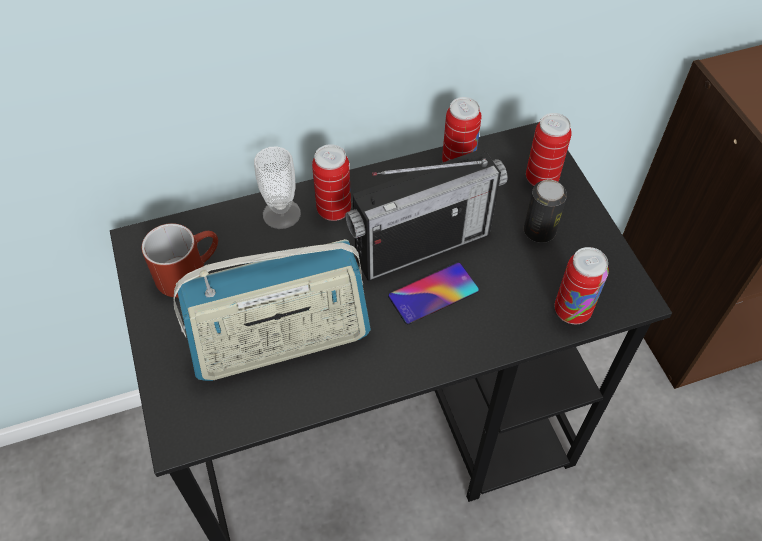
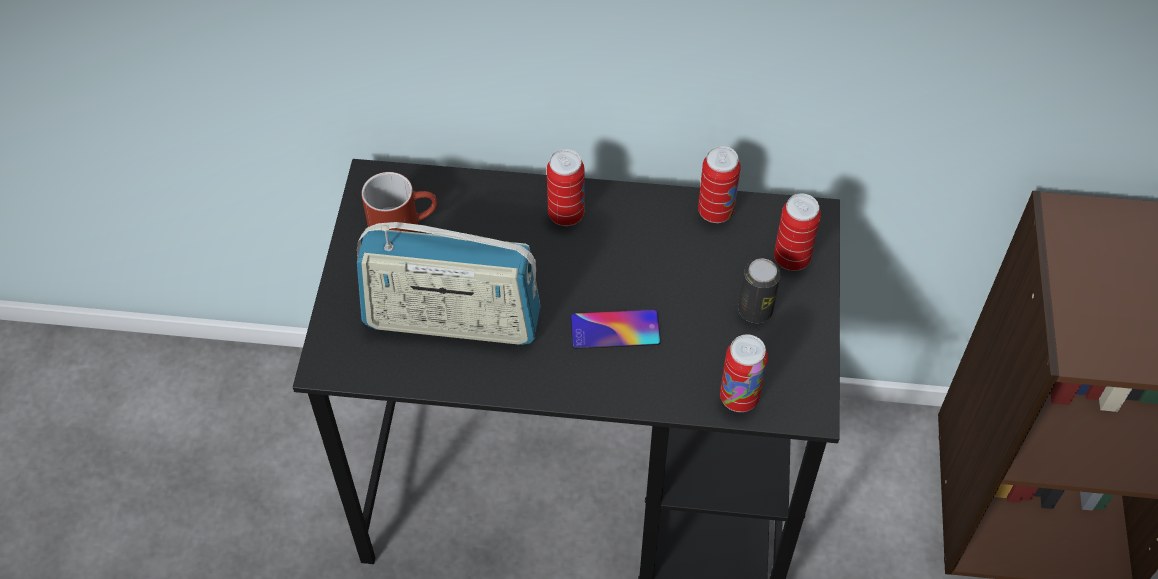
camera: 25 degrees right, 0 degrees up
(281, 214) = (514, 200): cup -> none
(422, 245) = (631, 280): radio -> none

